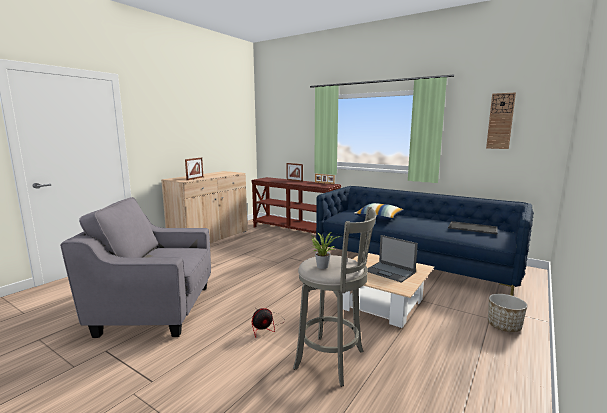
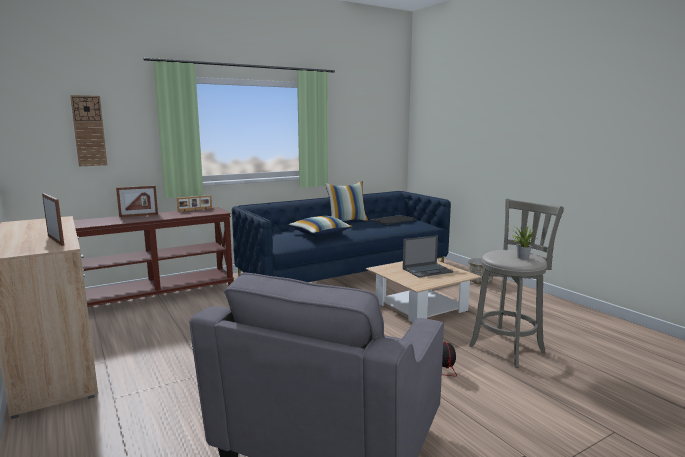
camera: 65 degrees left, 0 degrees up
(434, 218) = (347, 221): none -> pillow
(500, 121) = (367, 119): wall clock -> wall clock (89, 131)

